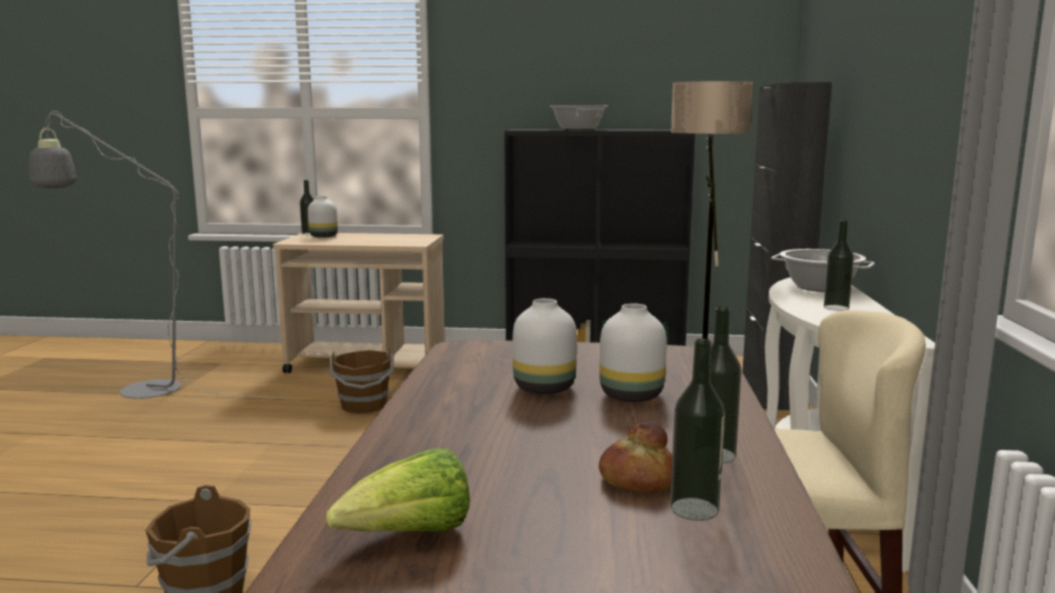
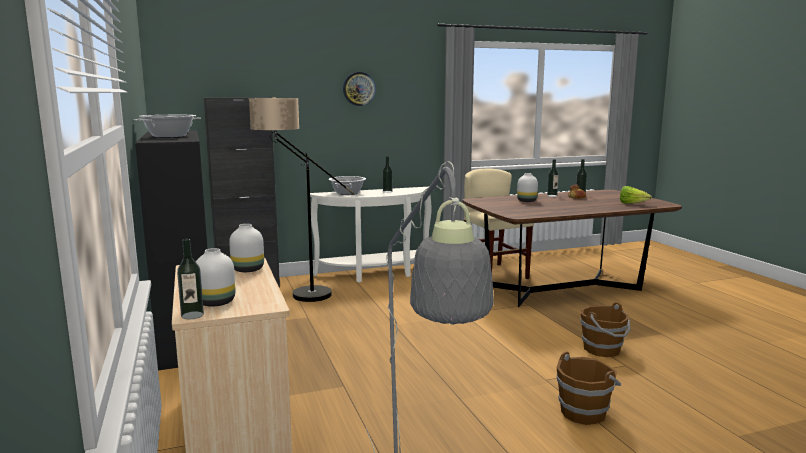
camera: 115 degrees left, 0 degrees up
(364, 406) = (357, 390): brown bucket -> brown bucket (584, 412)
(545, 387) = (537, 206): white vase -> white vase (247, 269)
(906, 52) = (359, 89): none -> wall clock

